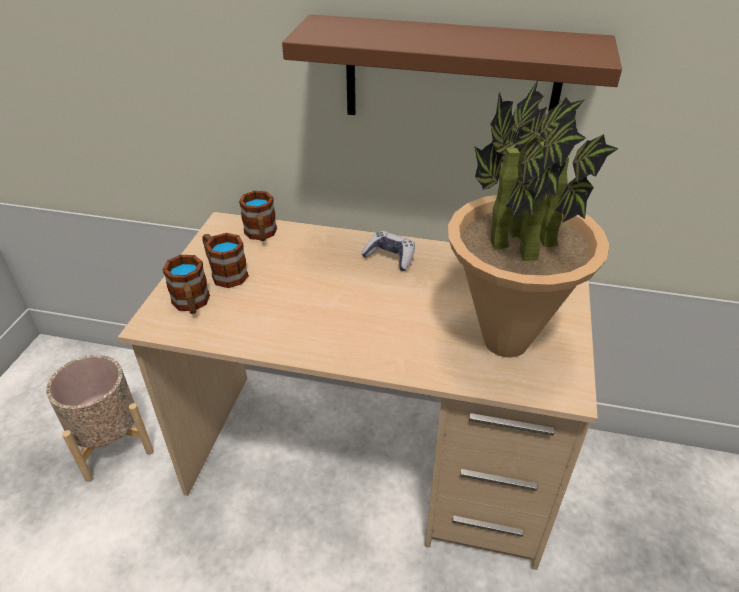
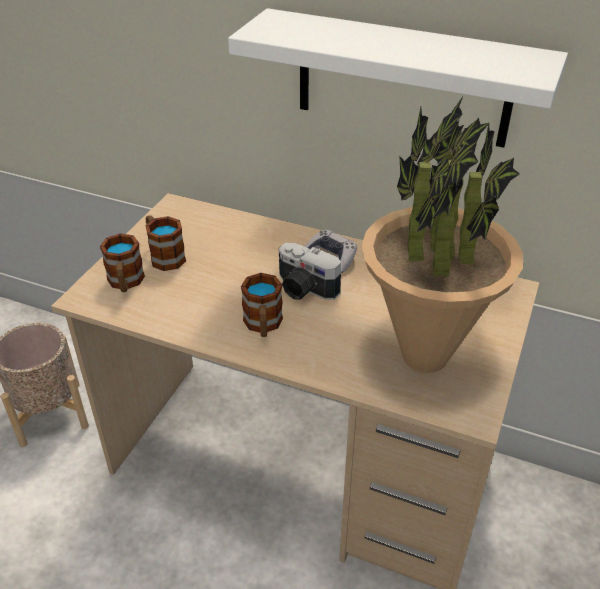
camera: 10 degrees right, 0 degrees up
(261, 235) = (208, 221): mug -> mug (263, 325)
(372, 290) = (304, 289): none -> camera
(451, 76) = (403, 79): brown shelf -> white shelf

